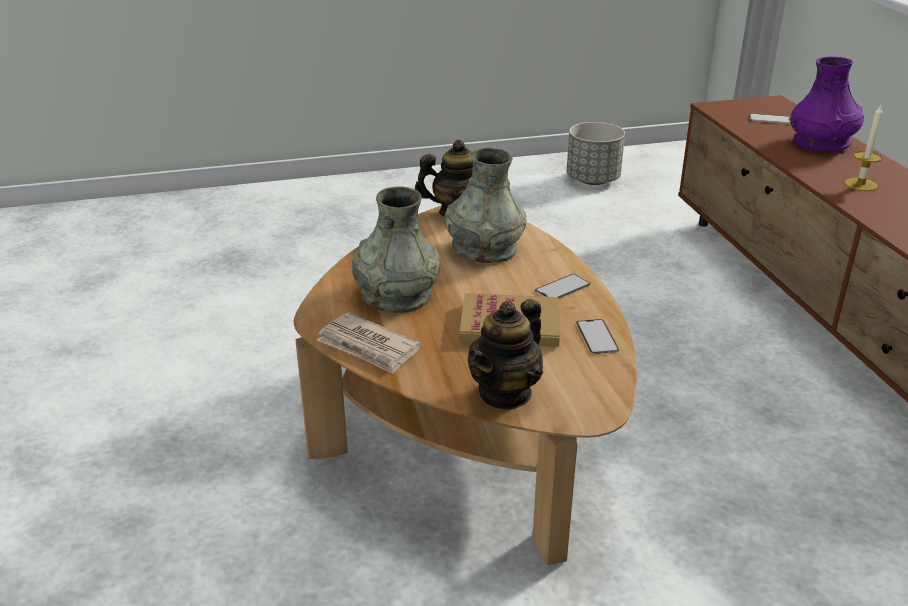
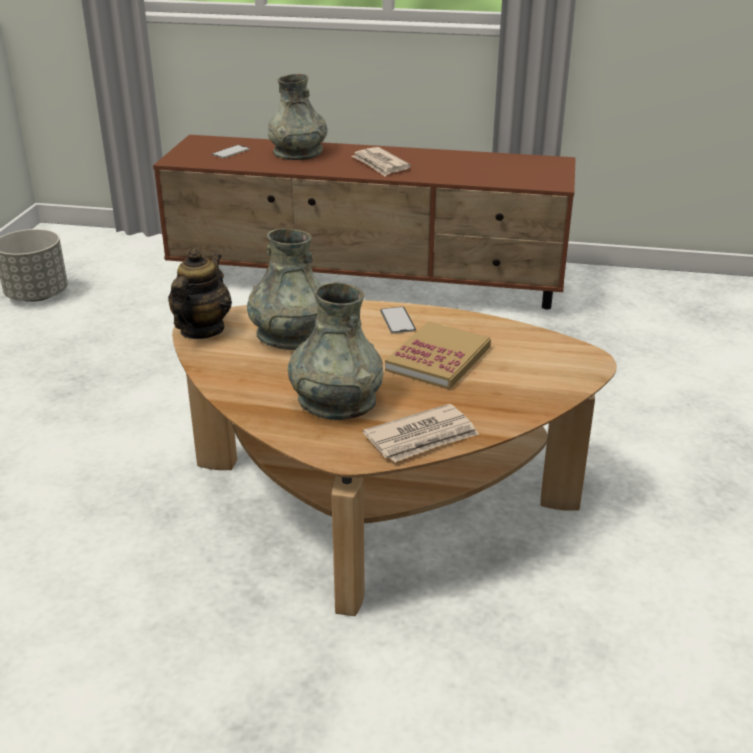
camera: 65 degrees left, 0 degrees up
(505, 393) = (542, 388): teapot -> none
(597, 337) = (486, 328): phone -> none
(821, 143) = (298, 152): purple vase -> grey vase
(860, 184) = (380, 164): candle -> newspaper

